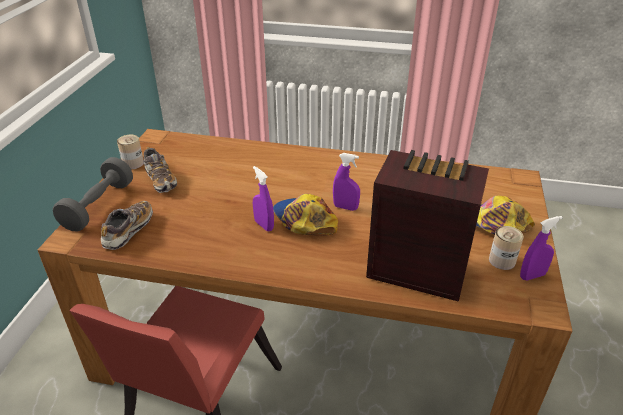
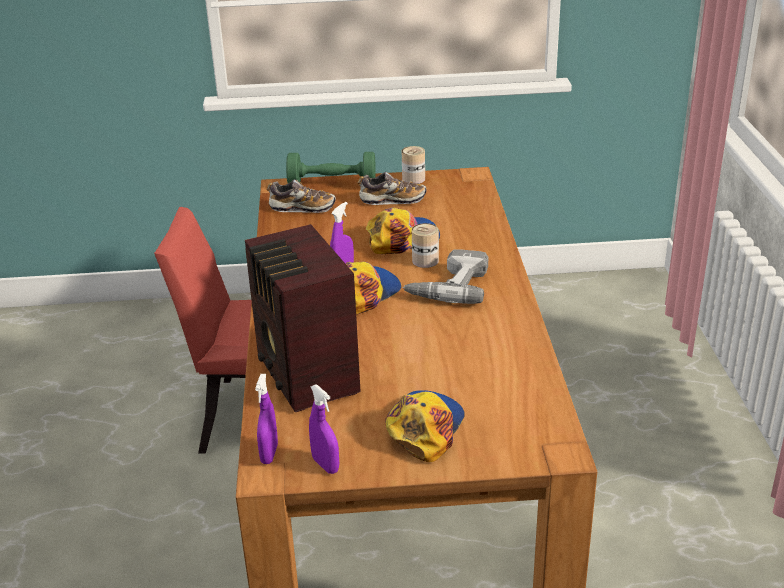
camera: 75 degrees right, 5 degrees down
(98, 206) = (332, 184): grey dumbbell -> green dumbbell
(161, 180) = (392, 200): shoe -> shoe turned 135 degrees counterclockwise
(231, 187) = (402, 239): none -> cap
(315, 179) = (448, 285): none -> power drill
(345, 207) = (401, 314): purple spray bottle -> purple spray bottle (269, 454)
(415, 269) = (306, 376): radio -> radio turned 150 degrees clockwise
(502, 260) = (346, 439): can -> can (425, 261)

